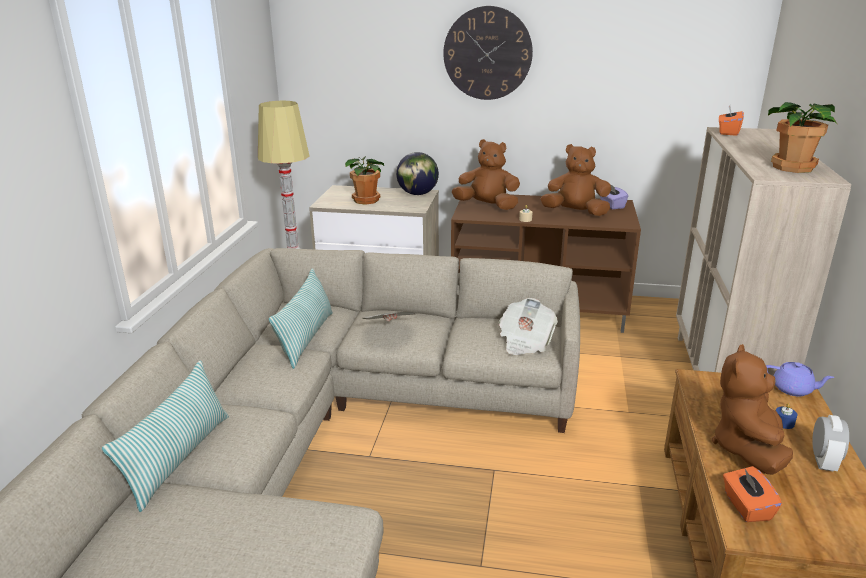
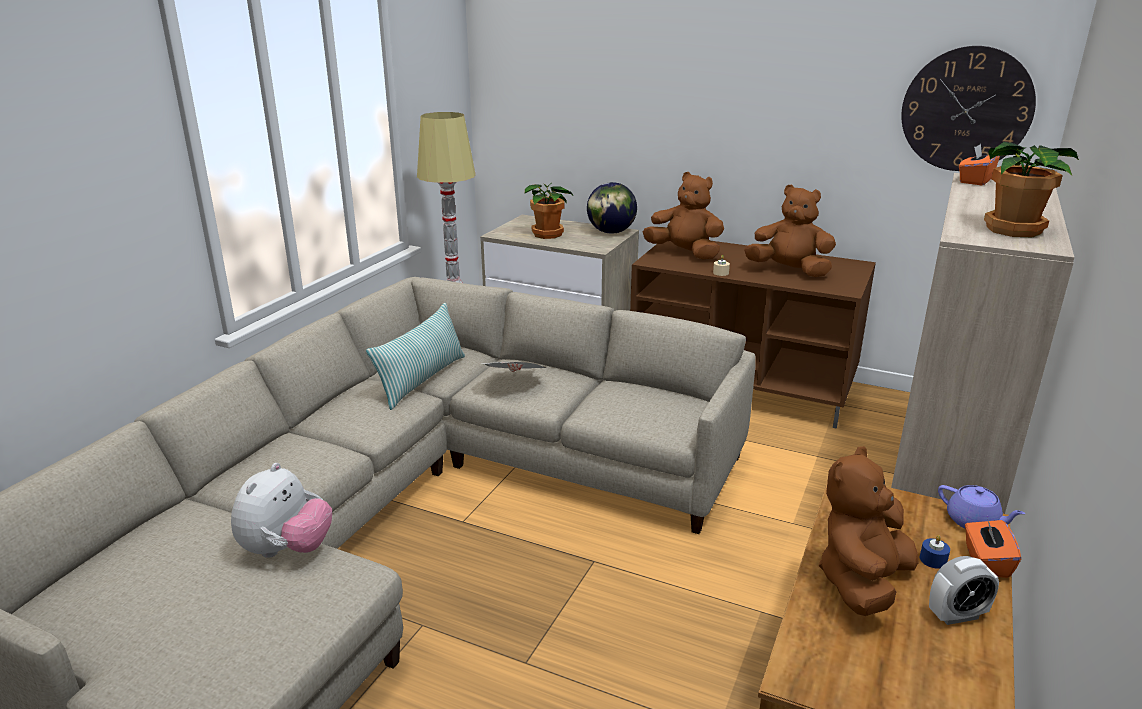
camera: 15 degrees right, 0 degrees up
(179, 458) = (228, 482): pillow -> none
(271, 510) = (287, 550): none -> plush toy
(487, 53) = (703, 68): wall clock -> wall clock (966, 109)
(525, 341) = (665, 416): newspaper -> none
(612, 205) = (843, 266): purple tissue box -> none
(746, 507) = (816, 649): orange tissue box -> orange tissue box (986, 561)
(823, 461) = (957, 615): alarm clock -> alarm clock turned 45 degrees clockwise

